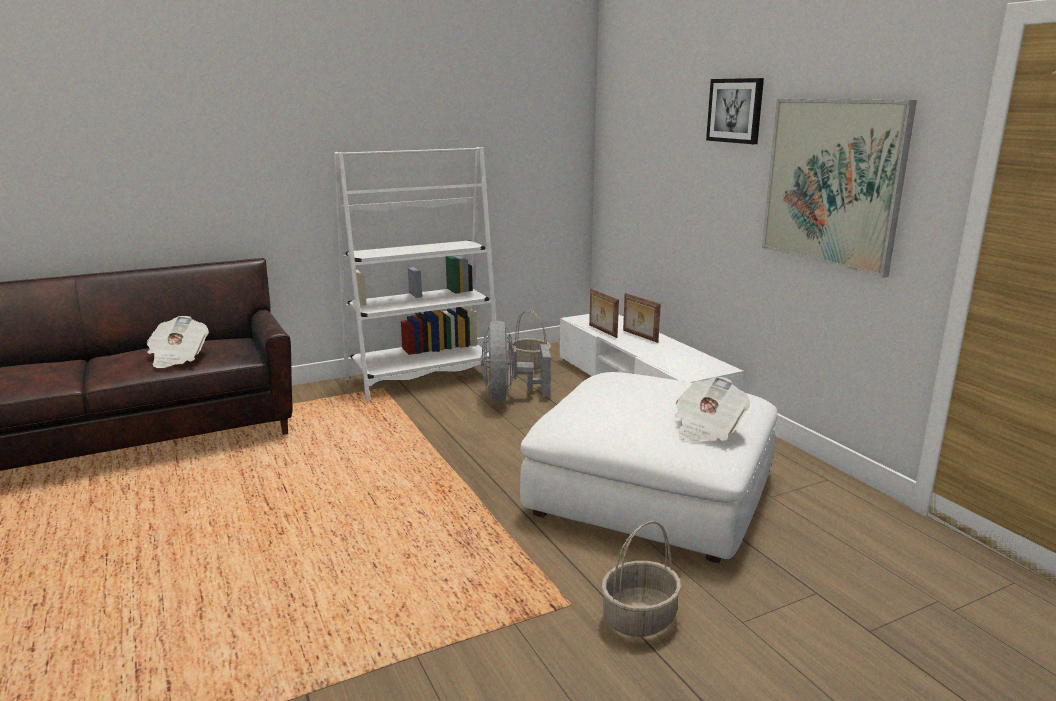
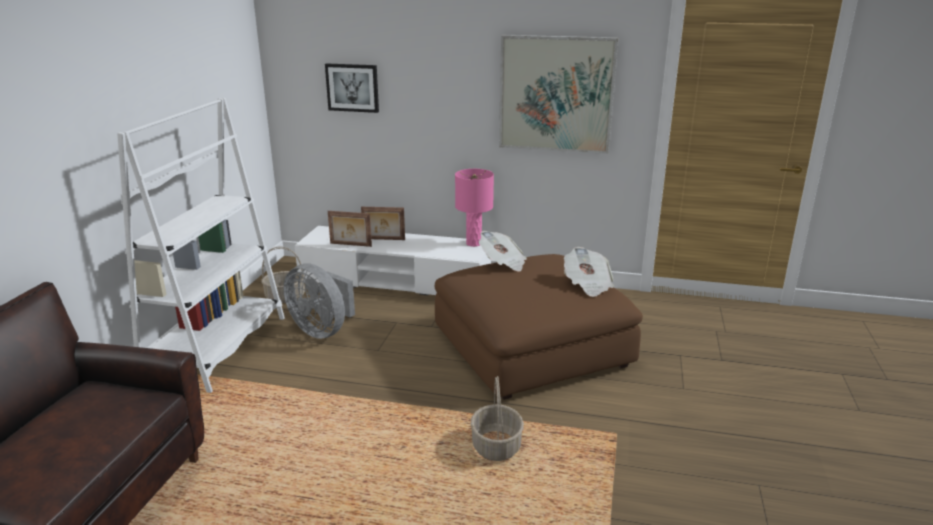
camera: 50 degrees left, 5 degrees up
(178, 357) = (82, 436): newspaper -> newspaper (503, 263)
(639, 619) = (651, 418): basket -> basket (497, 447)
(651, 492) = (531, 347): white ottoman -> brown ottoman
(717, 367) = (473, 243): none -> pink table lamp
(735, 110) = (453, 43): picture -> picture (352, 87)

